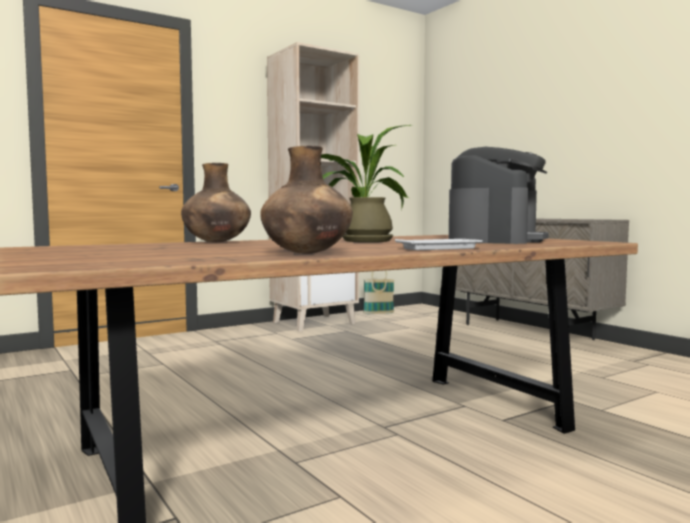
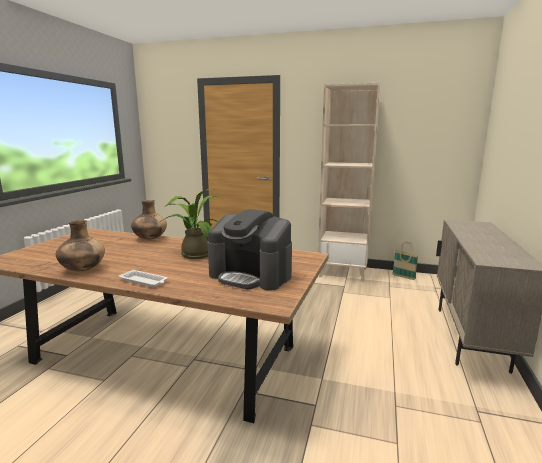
camera: 50 degrees right, 10 degrees up
(496, 240) = (251, 275): coffee machine -> coffee machine turned 45 degrees clockwise

